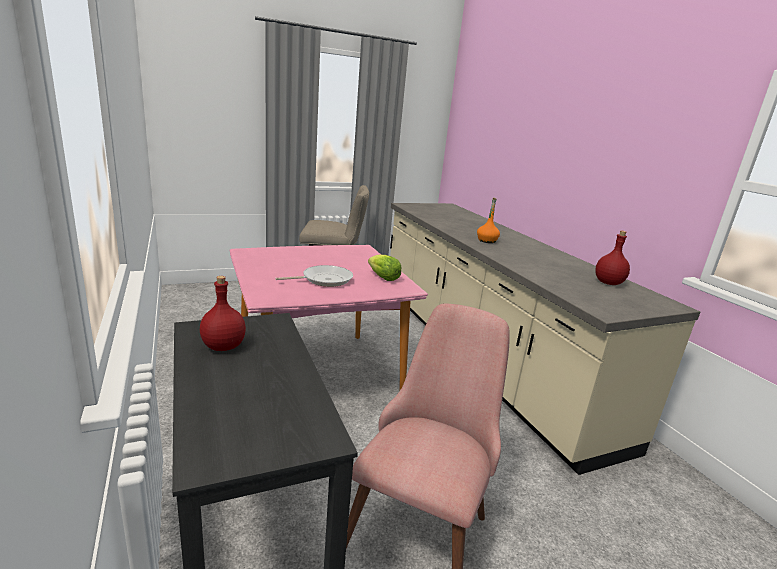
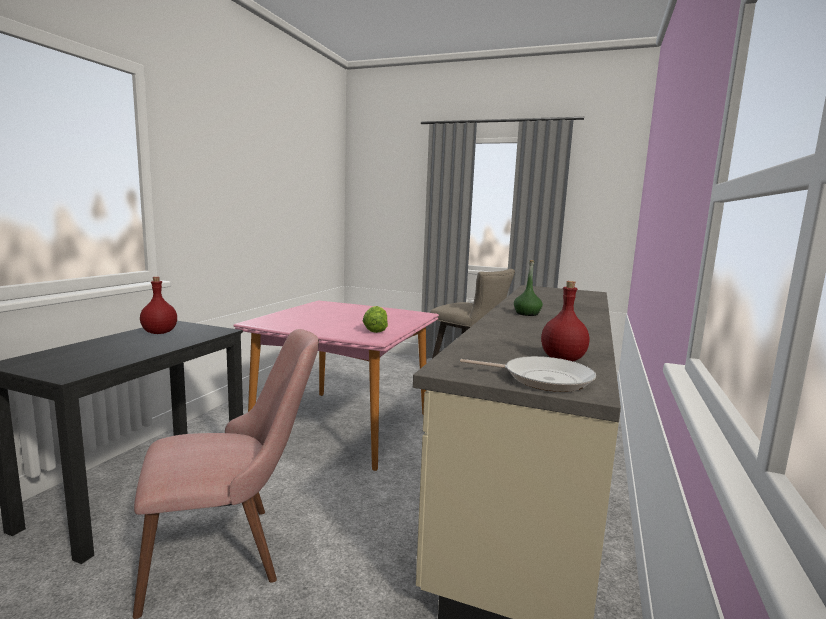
camera: 45 degrees right, 10 degrees down
(324, 280) = (325, 322): frying pan -> frying pan (542, 379)
(487, 241) = (527, 314): orange bottle -> green bottle

